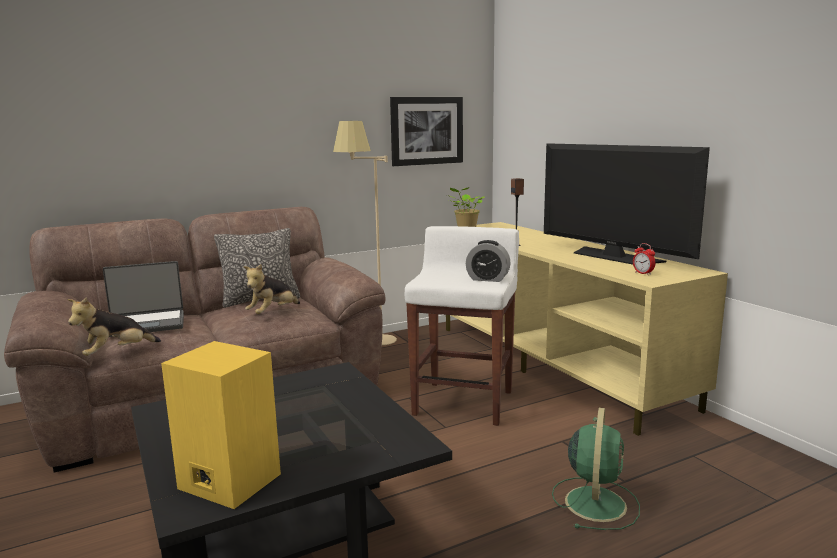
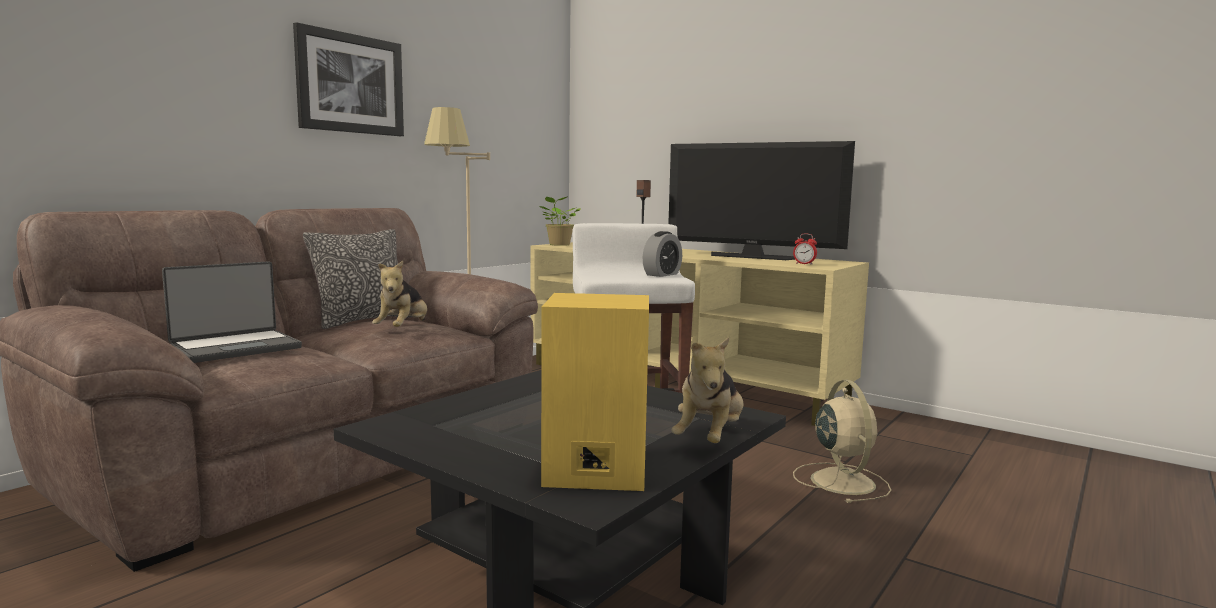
camera: 25 degrees left, 5 degrees down
(116, 353) = (232, 379): plush toy -> plush toy (709, 438)
(426, 131) = (510, 134): picture -> picture (350, 84)
(487, 279) = (662, 274): alarm clock -> alarm clock turned 45 degrees counterclockwise
(595, 502) = (841, 481): green fan -> beige fan

